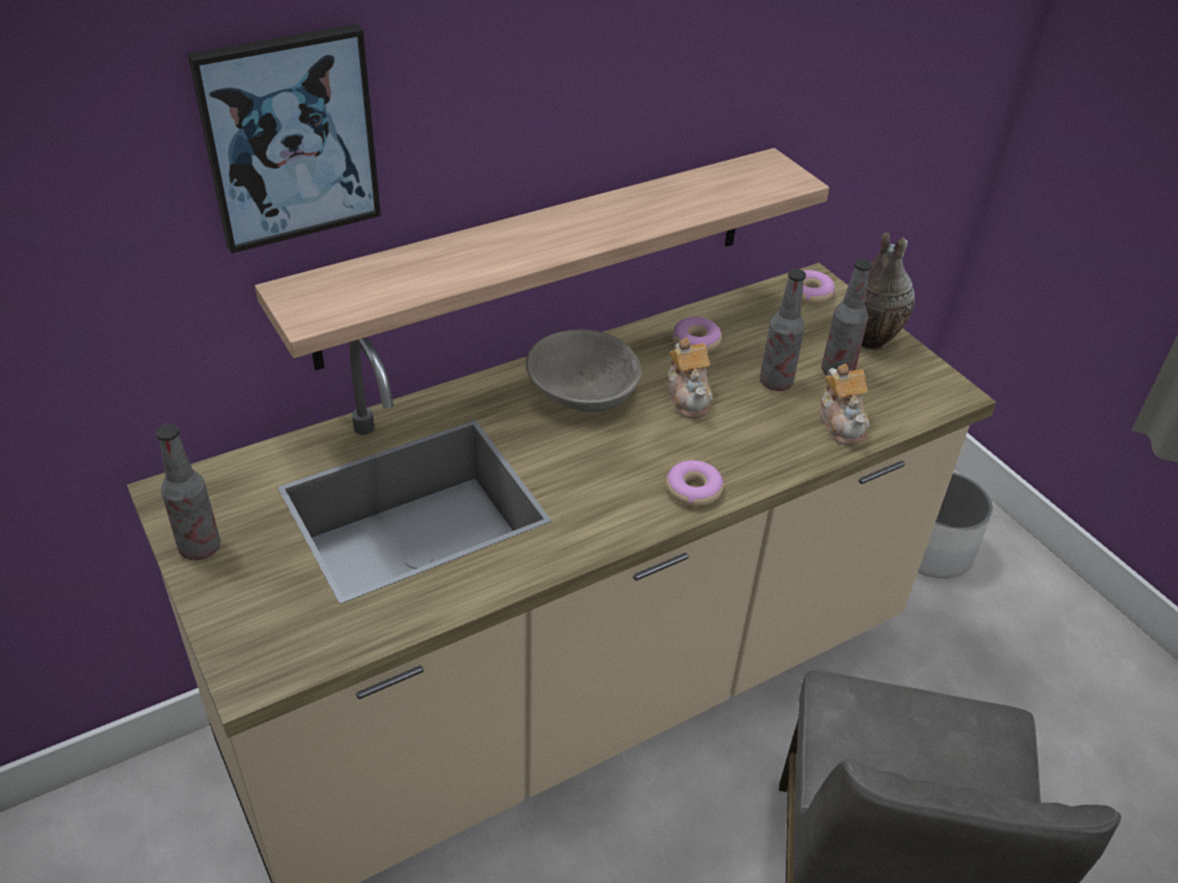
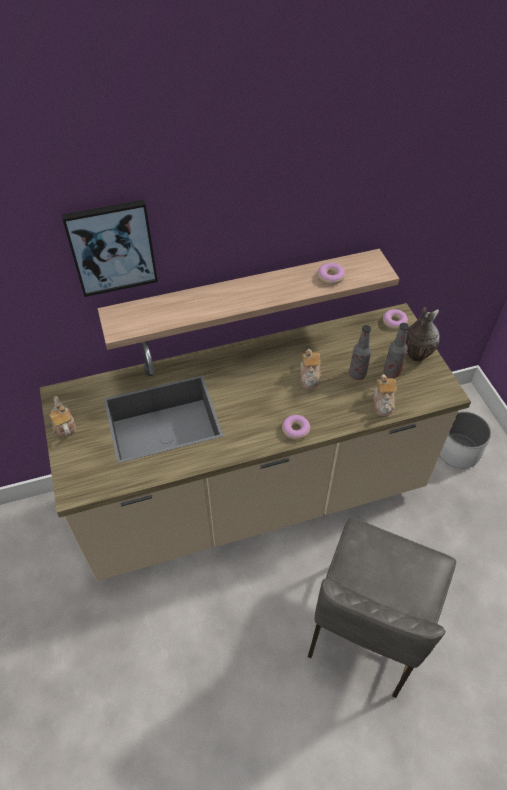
camera: 15 degrees right, 10 degrees up
(200, 548) = (64, 425): bottle -> teapot
(582, 390) = (258, 365): grey bowl -> none
(696, 341) = (324, 344): donut -> donut (331, 277)

